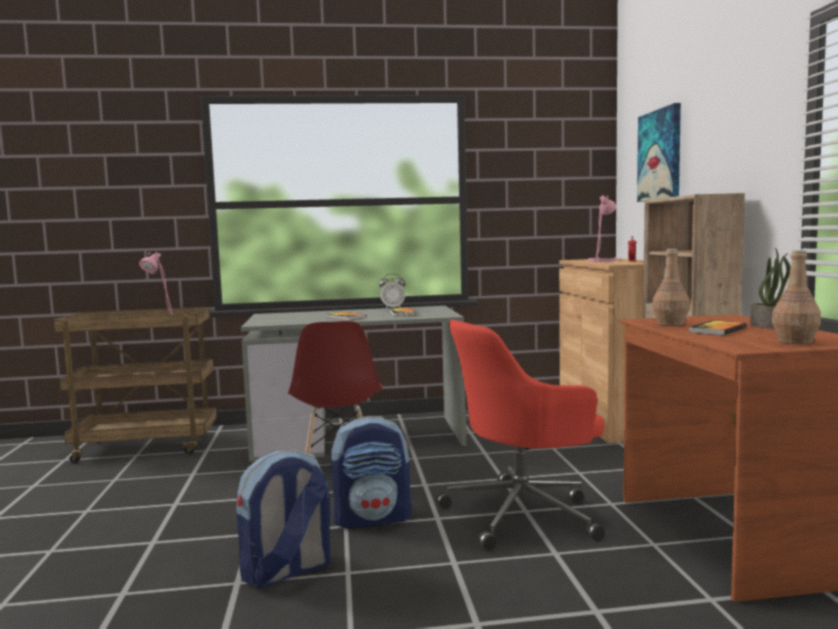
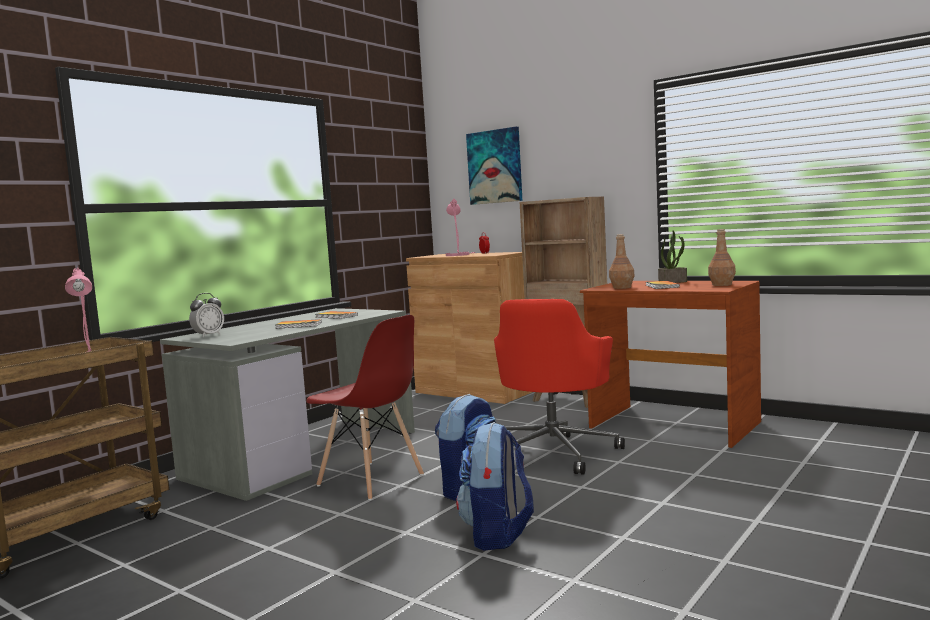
camera: 45 degrees left, 0 degrees up
(393, 308) = (299, 315): alarm clock -> alarm clock (208, 335)

